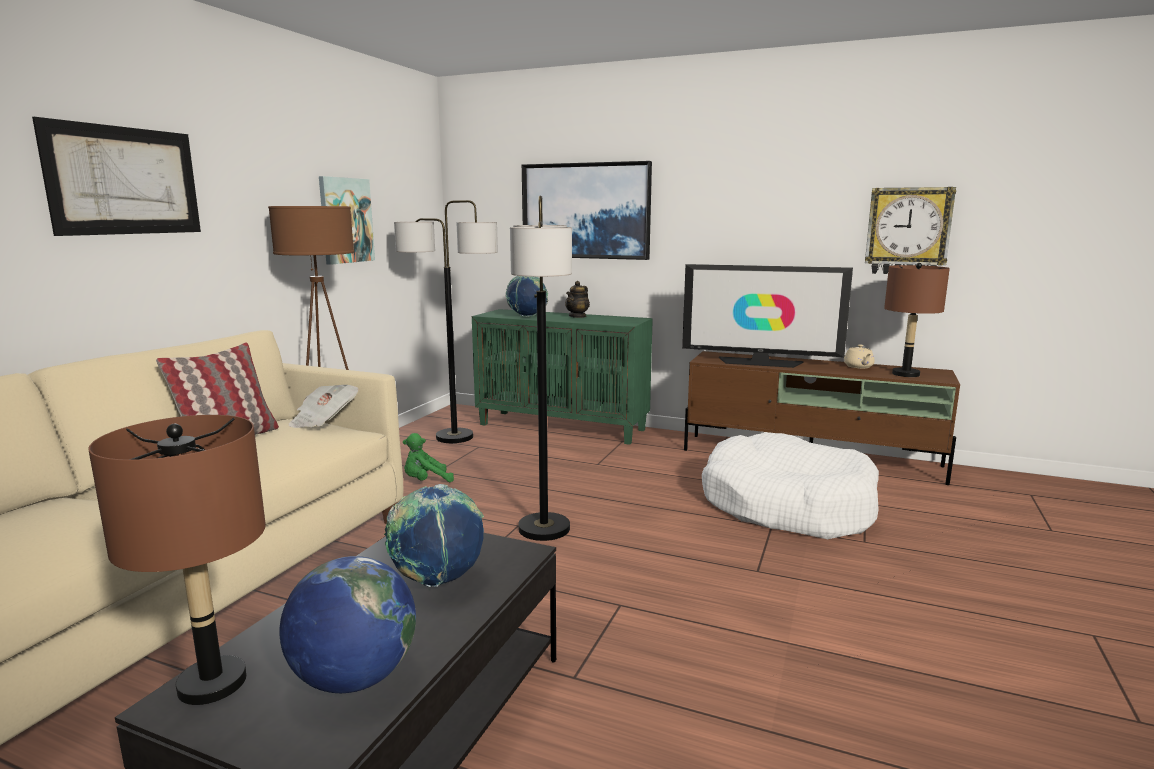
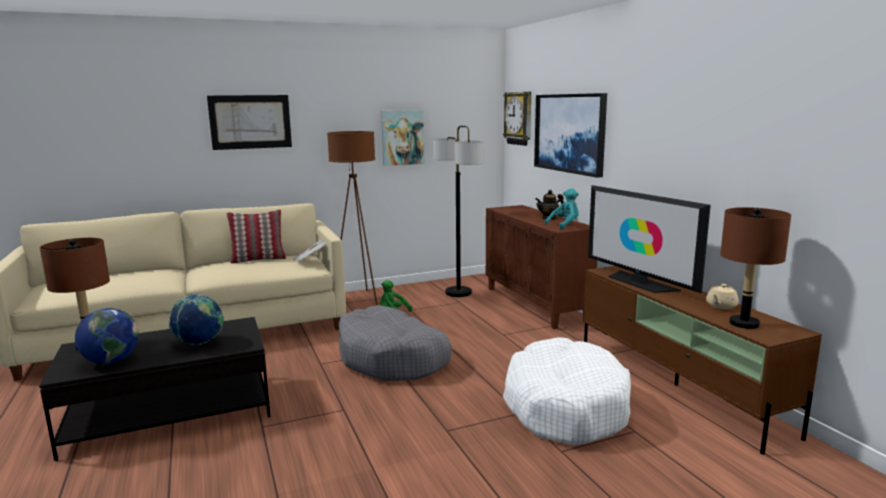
camera: 45 degrees right, 0 degrees up
(527, 316) = (516, 213): globe -> none
(544, 529) = (392, 359): floor lamp -> grey dog bed
(563, 427) = (536, 304): green cabinet -> brown cabinet
(617, 320) = (564, 225): none -> turquoise plush toy
(908, 231) = (790, 172): wall clock -> wall clock (519, 118)

